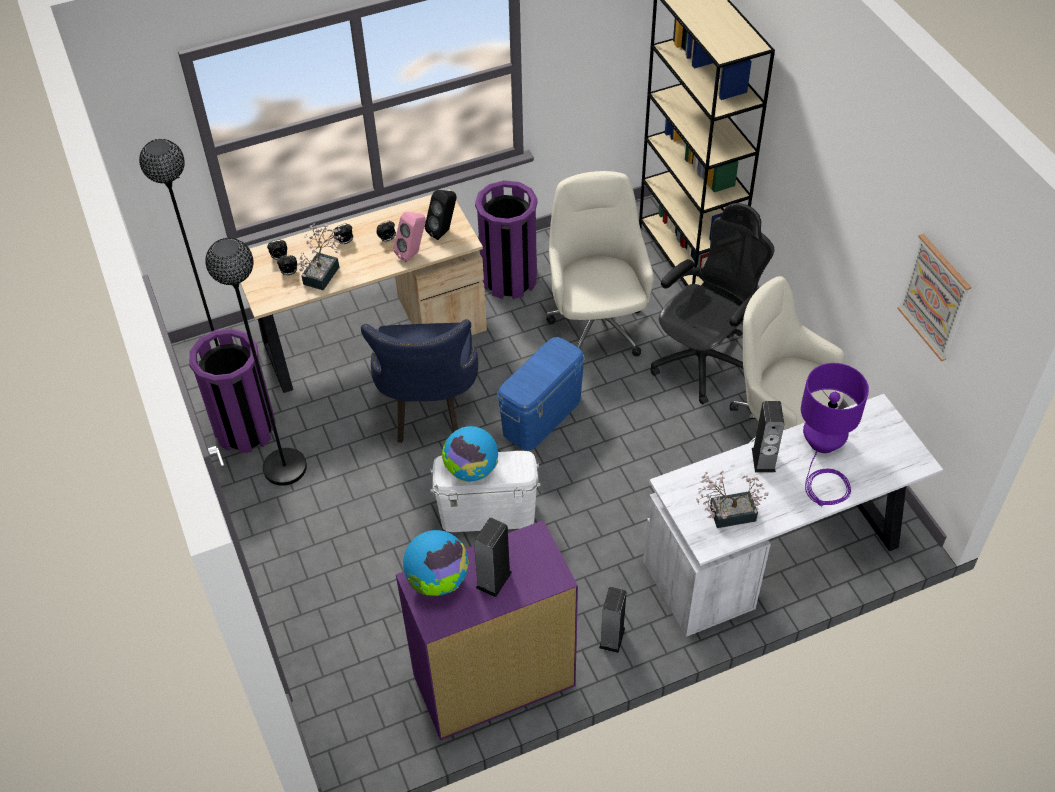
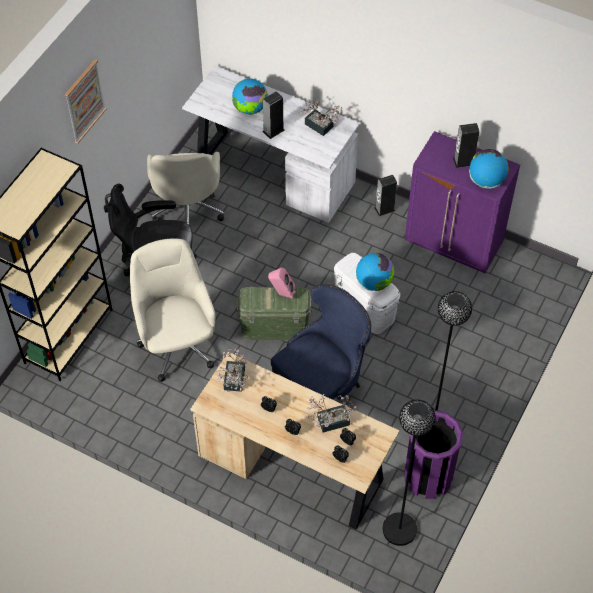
camera: 130 degrees left, 5 degrees up
(413, 253) = (268, 384): pink speaker -> pink speaker (282, 294)
(444, 231) = (233, 382): black speaker -> potted plant
(509, 279) = (174, 423): purple trash can -> none
(541, 416) = (274, 328): blue storage box -> green storage box
(596, 327) = (177, 346): beige office chair -> beige office chair turned 120 degrees clockwise
(824, 459) = (250, 109): purple table lamp -> globe
(934, 297) = (159, 43): picture -> picture (84, 101)

